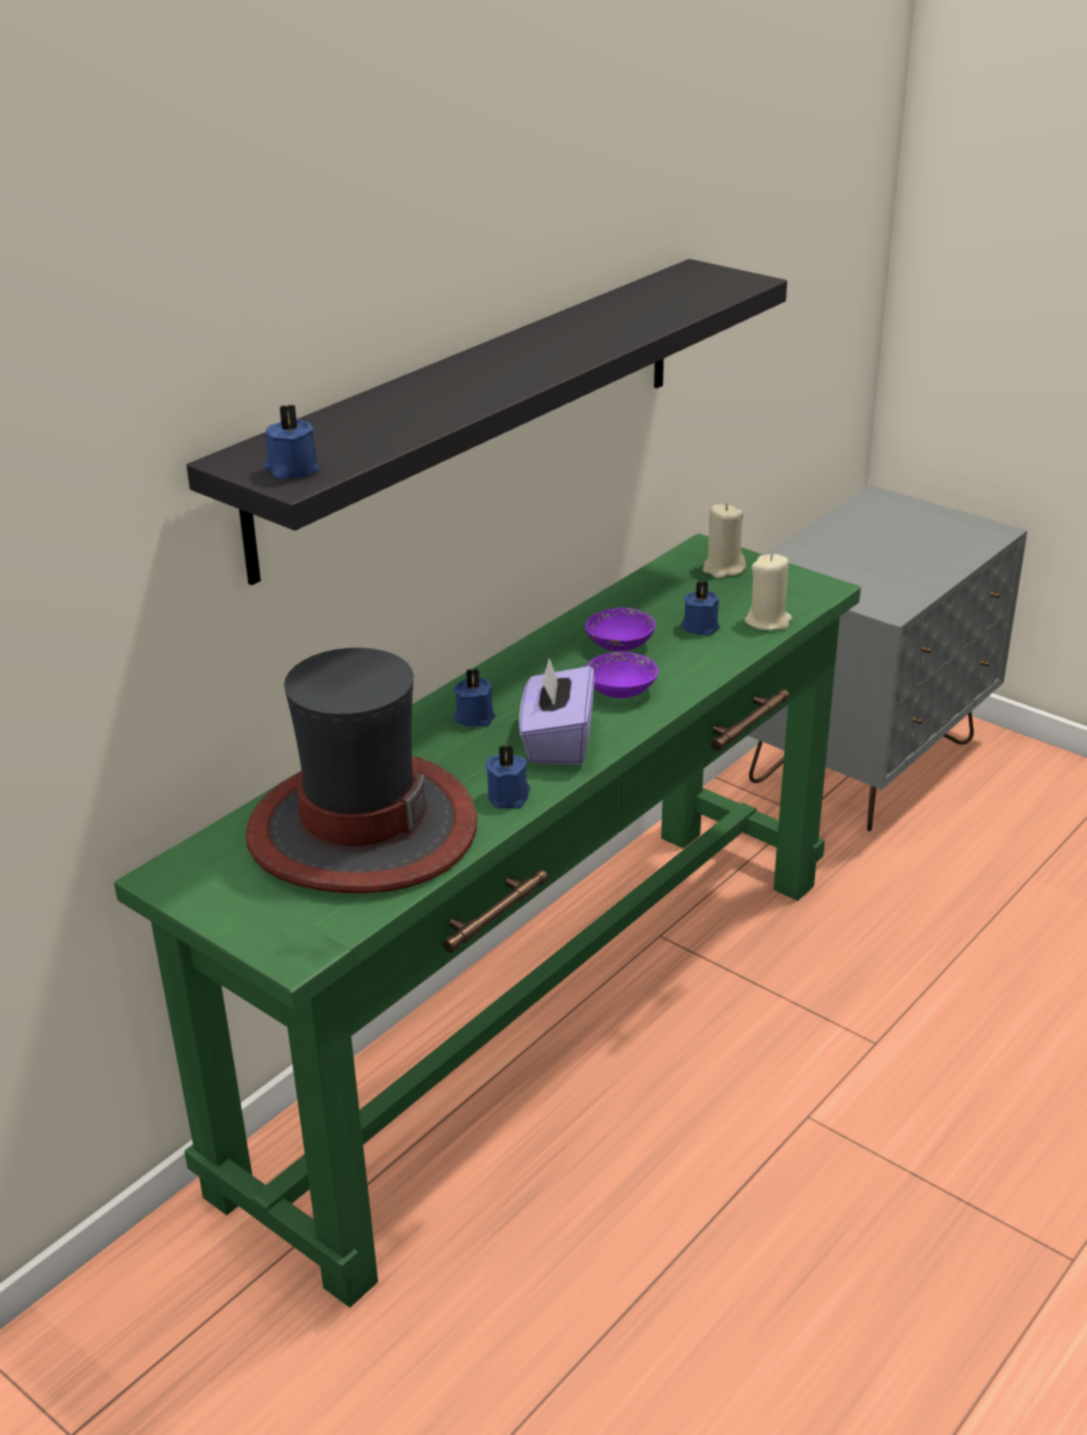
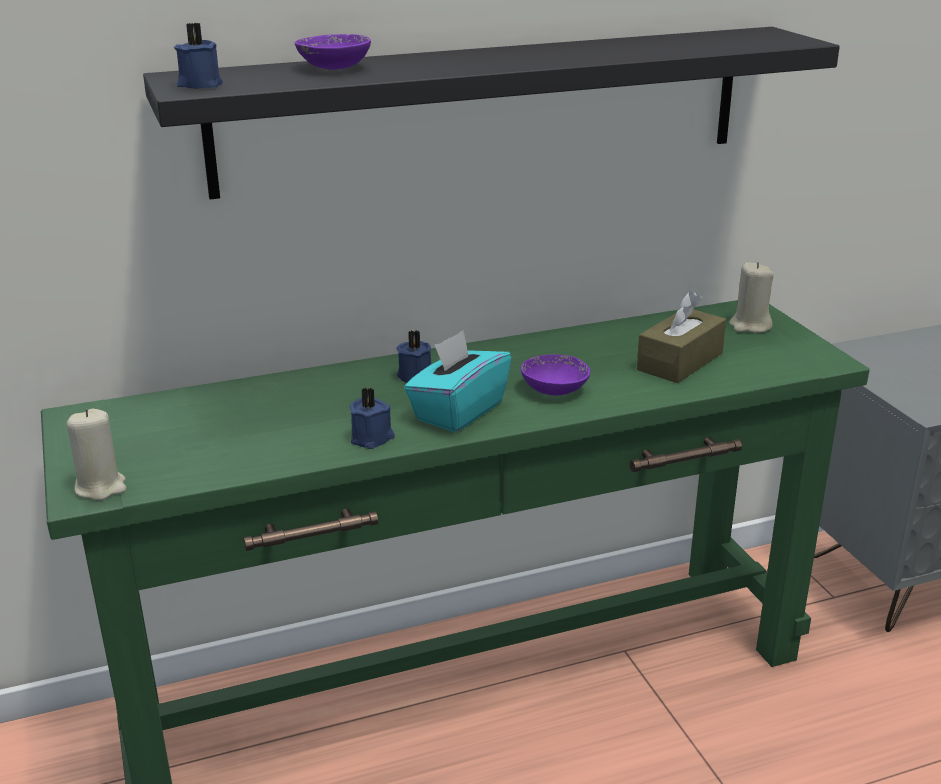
camera: 30 degrees right, 5 degrees down
(361, 829) = (237, 427): hat -> none
(557, 741) = (458, 411): purple tissue box -> turquoise tissue box
(620, 645) = (593, 358): purple bowl -> purple bowl (334, 68)
(700, 626) = (680, 361): blue candle -> brown tissue box
(768, 621) = (746, 373): beige candle -> beige candle (101, 487)

